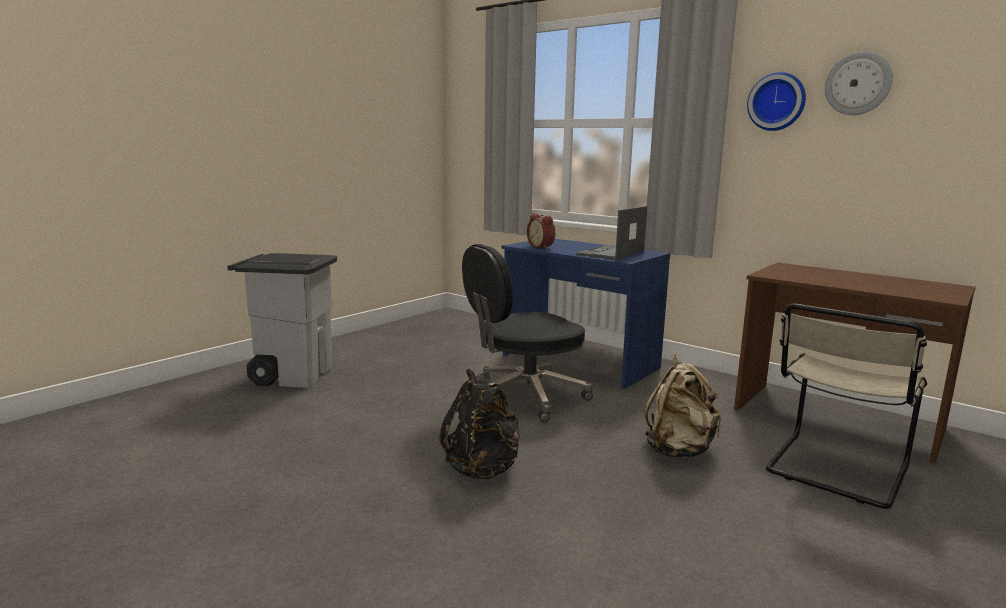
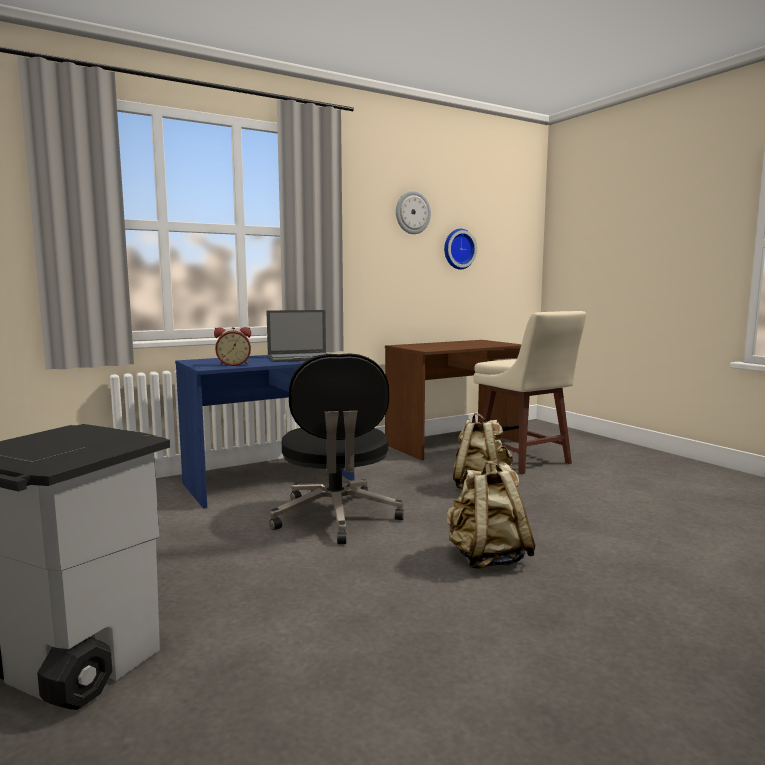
camera: 70 degrees left, 5 degrees down
(483, 468) = (487, 559): black backpack -> beige backpack
(610, 253) = (301, 358): laptop -> laptop turned 75 degrees counterclockwise
(777, 102) = (366, 220): wall clock -> wall clock (458, 249)
(835, 471) = (524, 461): beige chair -> beige stool

